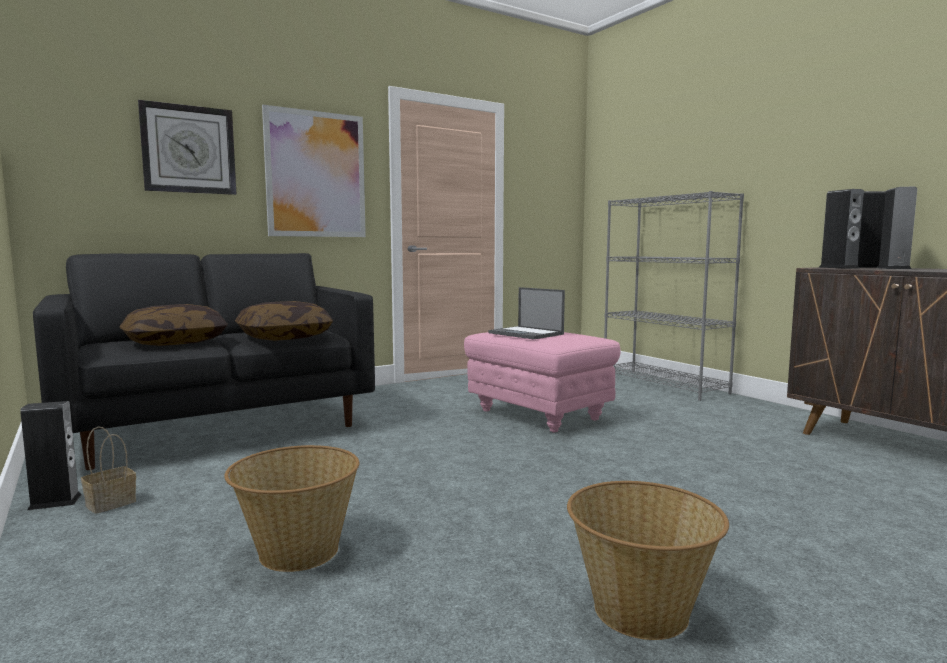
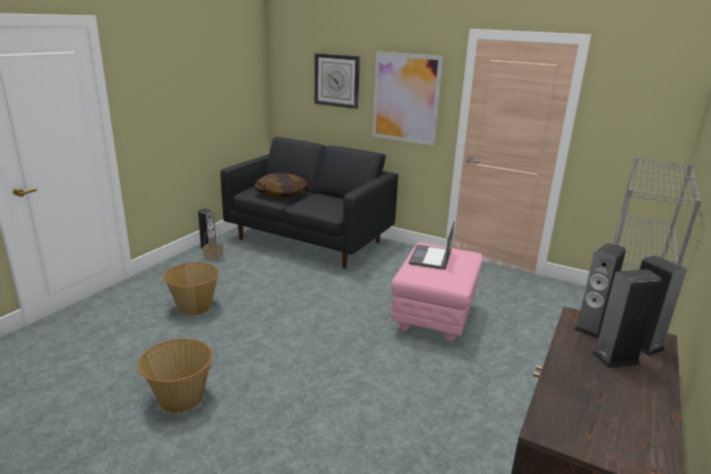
camera: 60 degrees right, 15 degrees up
(285, 337) = (319, 207): pillow -> none

